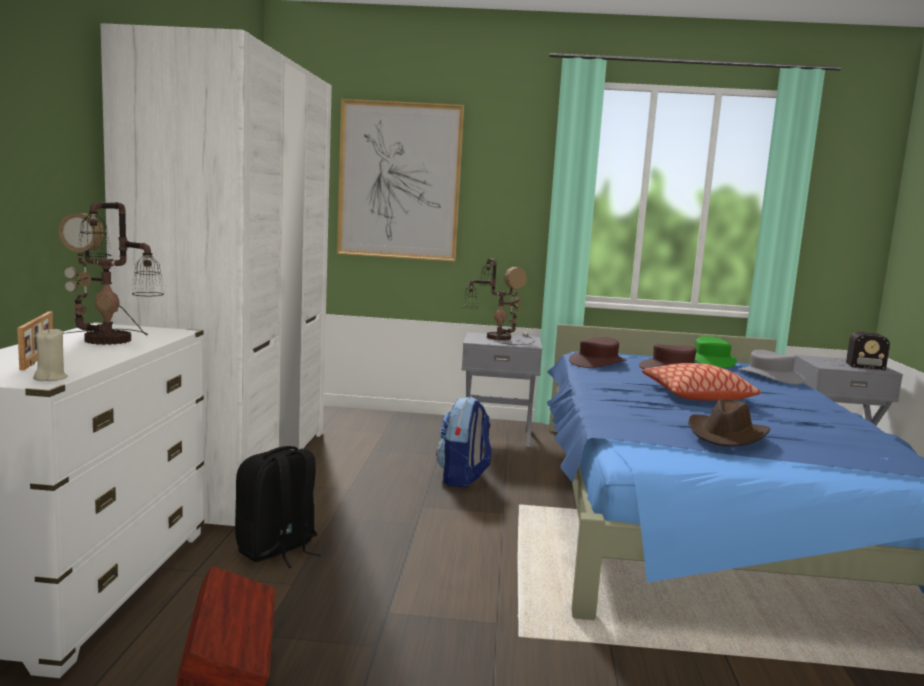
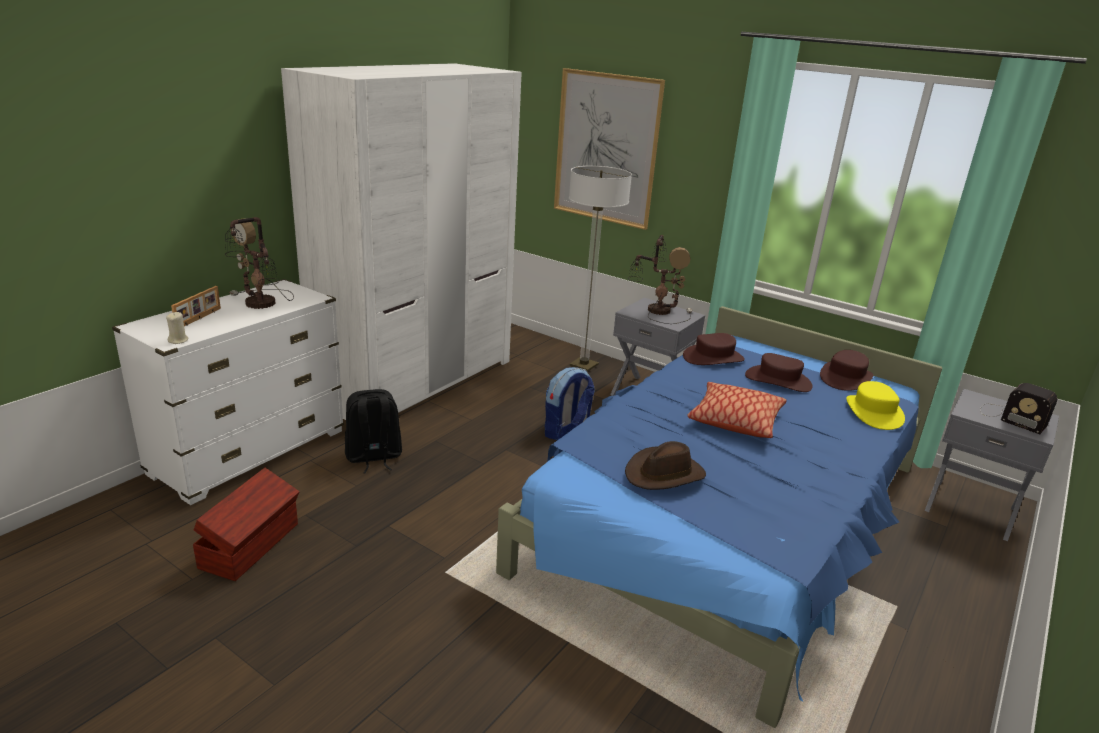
camera: 30 degrees right, 15 degrees up
(404, 423) = (583, 365): none -> floor lamp
(711, 361) = (845, 377): green hat -> brown hat
(770, 377) = (873, 412): grey hat -> yellow hat

